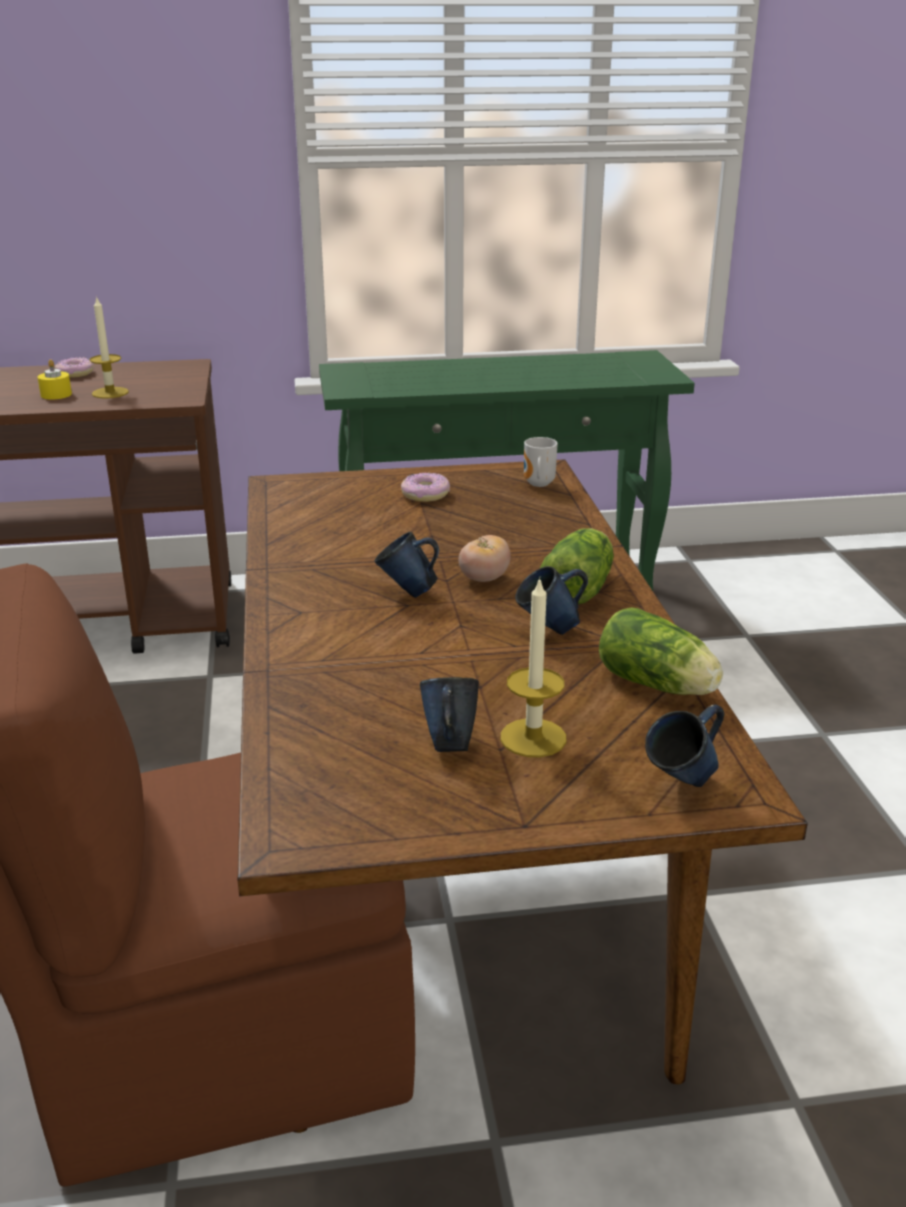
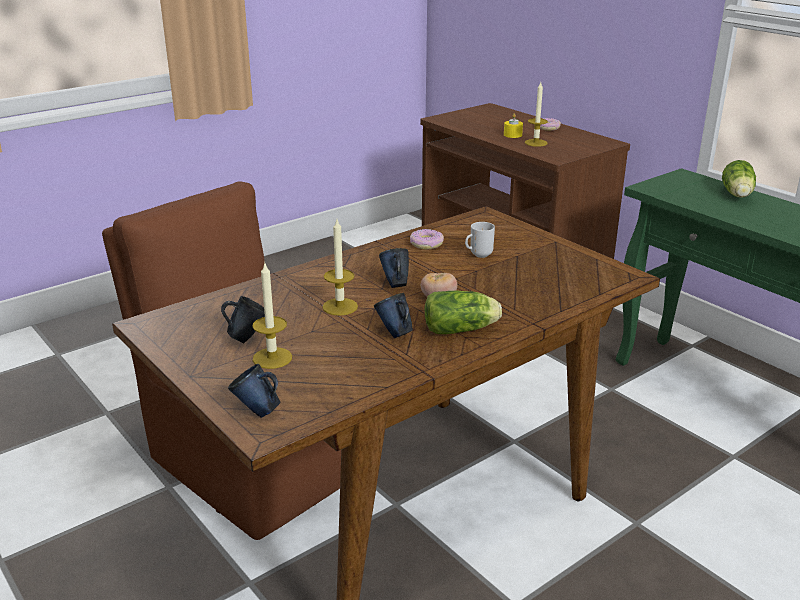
camera: 60 degrees right, 0 degrees up
(426, 495) = (530, 253): donut -> donut (426, 244)
(429, 647) = (340, 307): none -> candle
(537, 484) = (598, 280): mug -> mug (479, 255)
(659, 686) = (363, 382): lettuce -> lettuce (737, 195)

